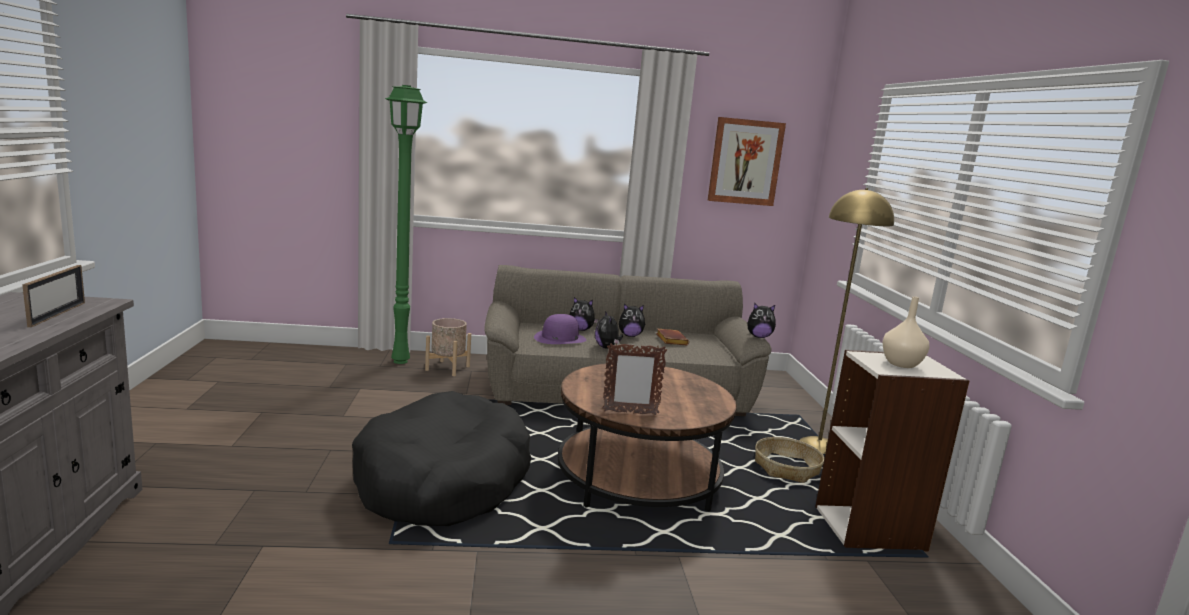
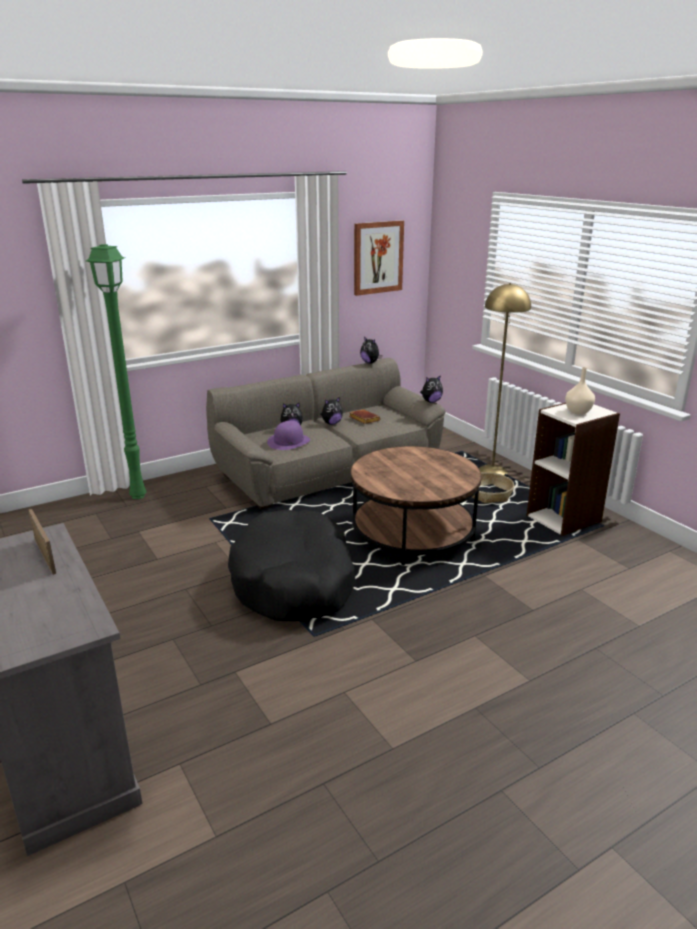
camera: 25 degrees left, 10 degrees up
(447, 368) = (184, 490): beige planter -> none
(607, 347) = (330, 439): plush toy -> plush toy (370, 362)
(629, 413) = (424, 492): picture frame -> none

